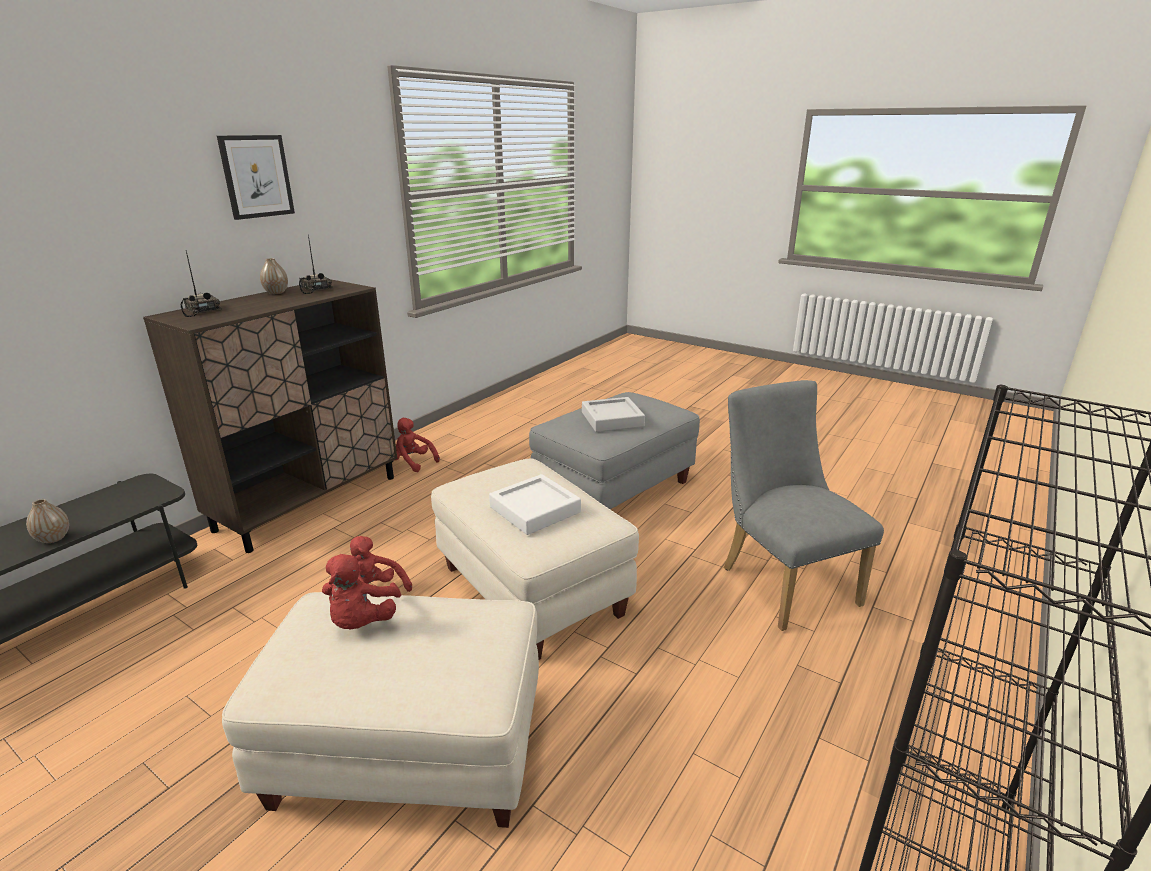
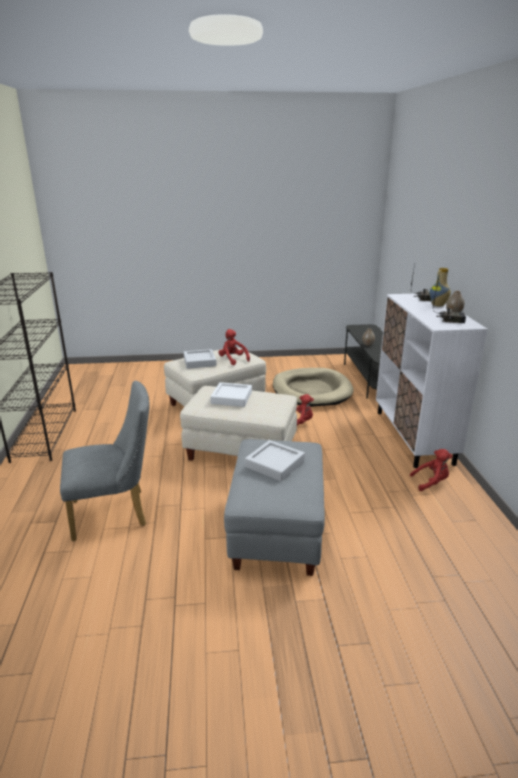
camera: 140 degrees right, 0 degrees up
(195, 665) = (311, 390): none -> beige dog bed
(238, 302) = (438, 305): none -> vase
(256, 176) = (485, 241): picture -> none
(309, 502) = (413, 437): brown cabinet -> white cabinet
(442, 648) = (199, 362): none -> grey tray
(782, 581) = (115, 513): grey chair -> grey chair turned 45 degrees counterclockwise

